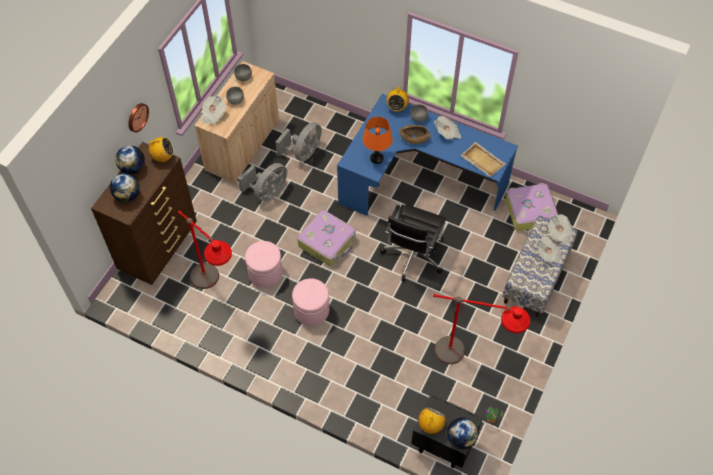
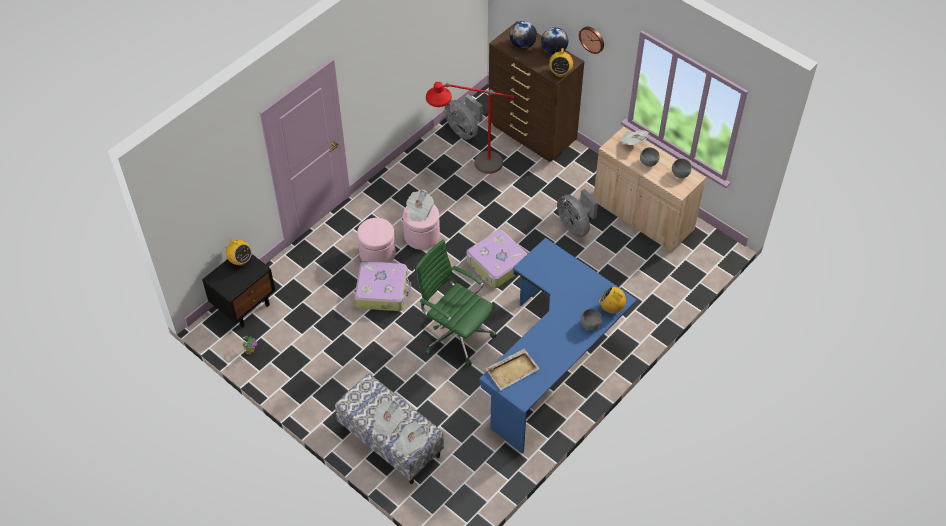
camera: 105 degrees right, 5 degrees down
(265, 273) = (476, 208): pink ottoman -> pink ottoman (377, 253)
(303, 152) = (620, 266): grey fan -> grey fan (464, 130)
(376, 158) = (544, 273): orange table lamp -> none
(413, 256) = (455, 334): black office chair -> green office chair
(414, 138) = (562, 313): brown bowl -> none
(447, 133) = (561, 347): newspaper -> newspaper (418, 211)
(461, 438) = (218, 279): globe -> none
(469, 360) = (319, 350): red floor lamp -> none
(529, 211) = (479, 464): suitcase -> suitcase (382, 291)

